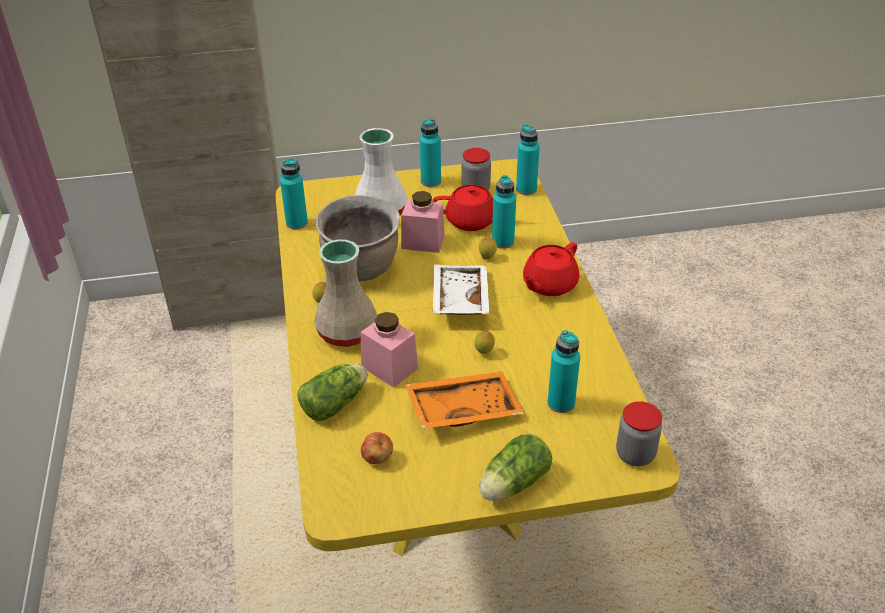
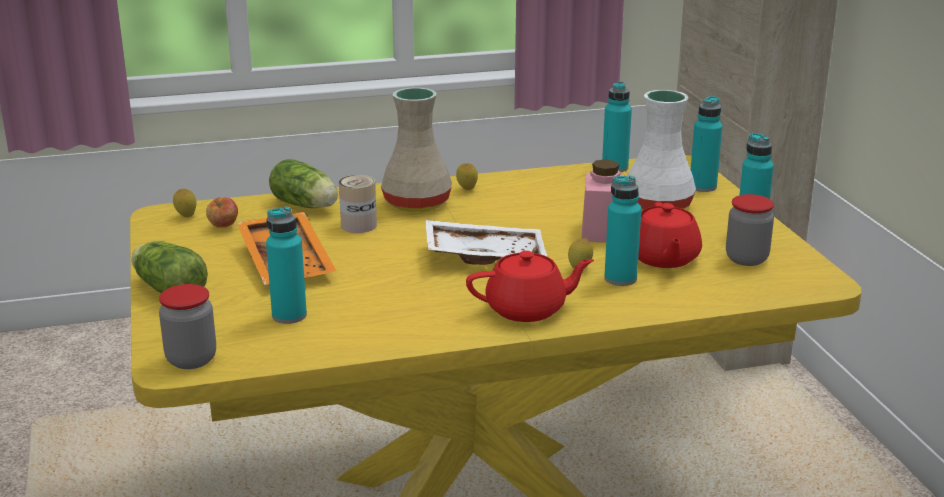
camera: 85 degrees right, 15 degrees down
(362, 268) = (535, 203): brown cooking pot -> none
(389, 367) = (358, 225): pink jar -> can
(484, 352) = (383, 271): lemon -> lemon (186, 217)
(526, 189) = (770, 293): turquoise bottle -> turquoise bottle (702, 187)
(549, 285) = (527, 309): red teapot -> red teapot turned 135 degrees clockwise

